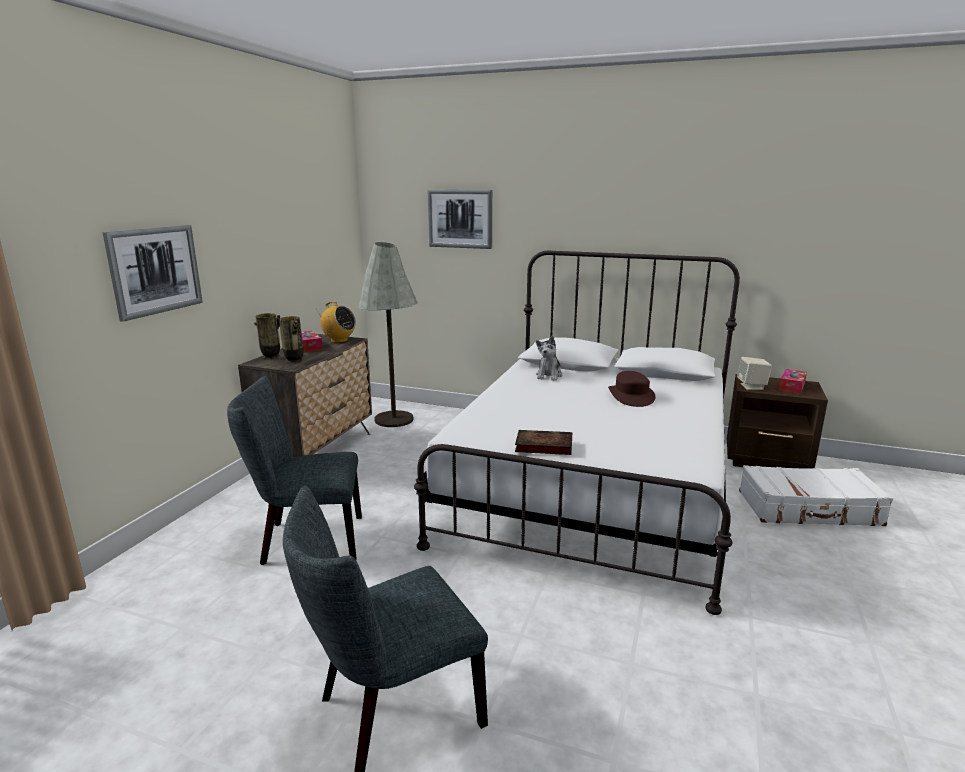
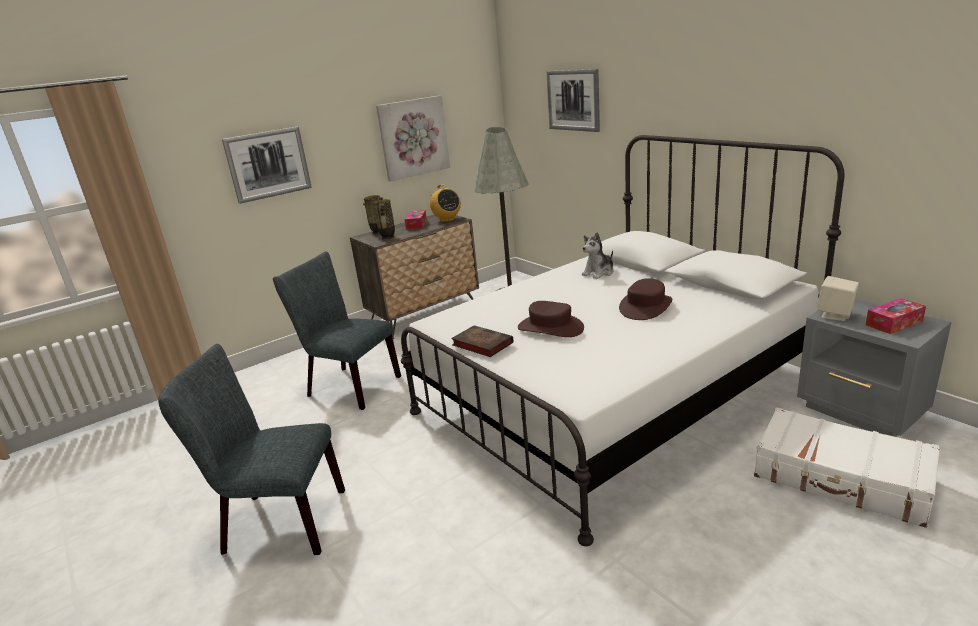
camera: 35 degrees right, 5 degrees up
(294, 249) = (413, 137): none -> picture
(581, 423) = (550, 328): none -> brown hat
(768, 461) = (862, 411): brown nightstand -> grey nightstand

